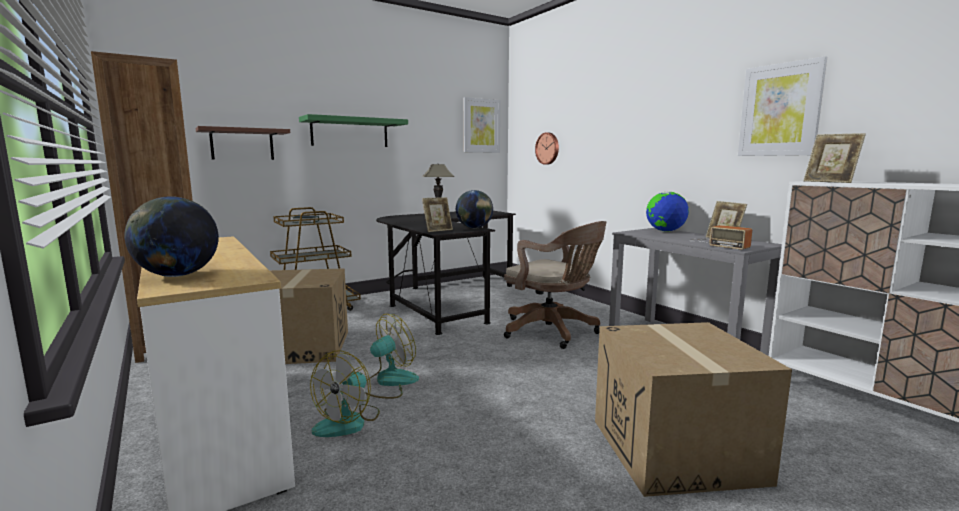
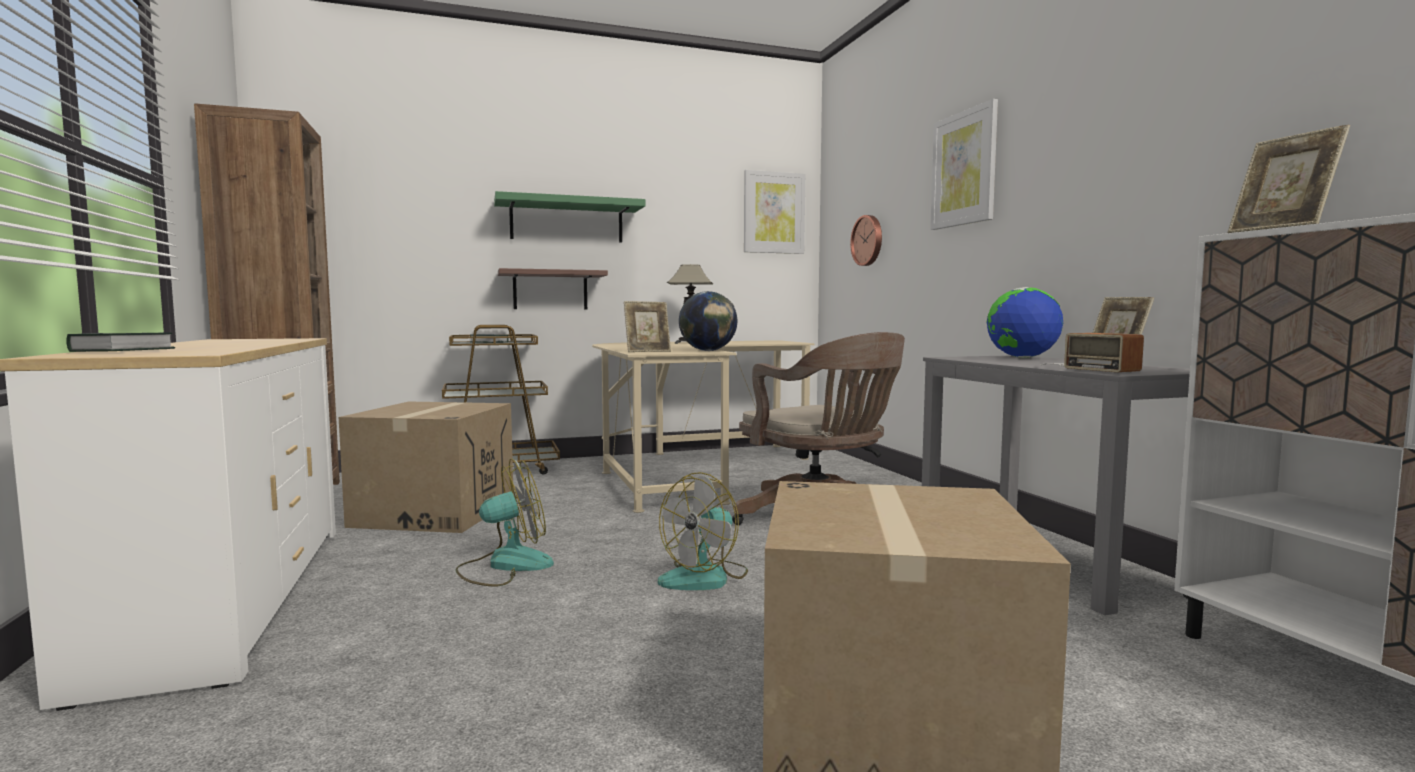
camera: 15 degrees right, 5 degrees down
(178, 276) = (122, 351): globe -> book
(242, 144) = (415, 236): shelf -> shelf (550, 290)
(348, 421) = (400, 609): fan -> fan (705, 577)
(444, 299) = (689, 469): black desk -> beige desk
(780, 110) = (1214, 120): picture -> picture (964, 169)

